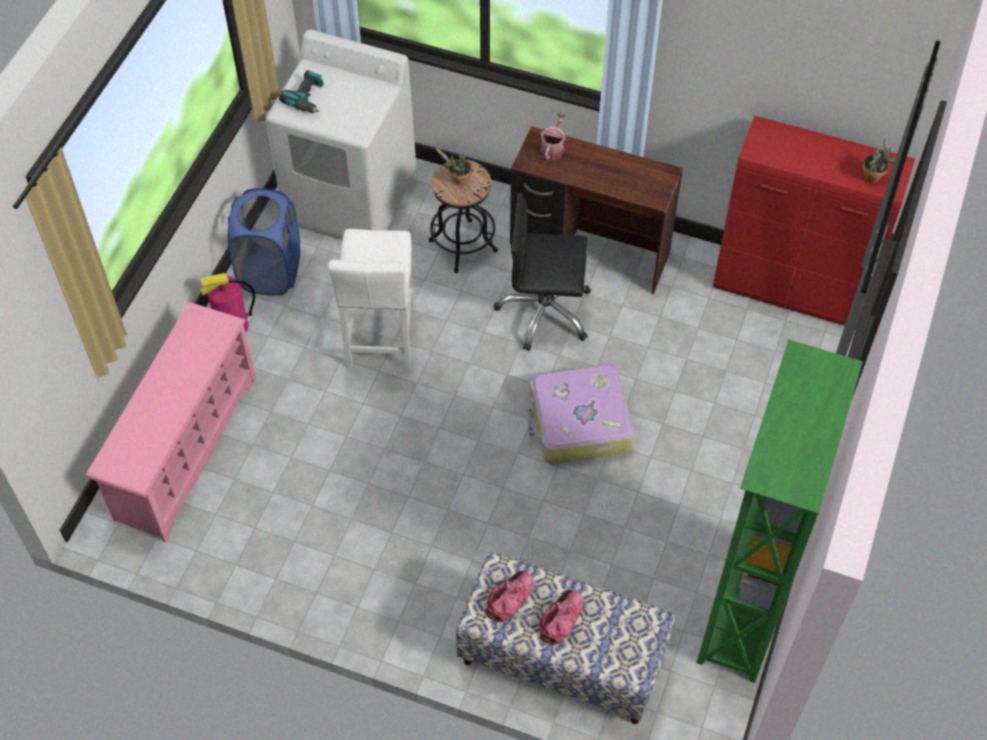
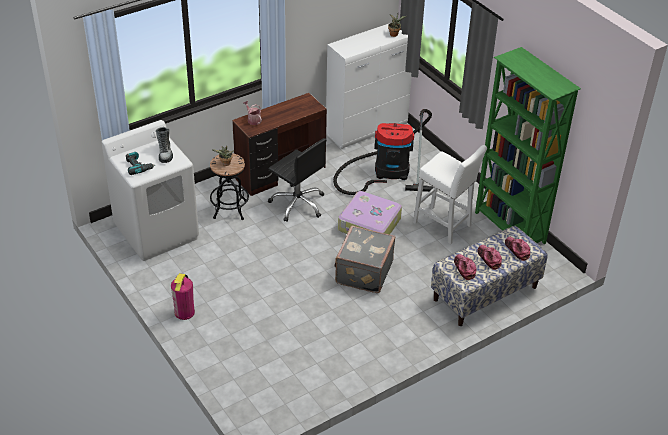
camera: 55 degrees left, 15 degrees down
(184, 447) = (240, 366): pink shoe rack -> none
(270, 271) = (166, 282): blue laundry basket -> none
(360, 105) = (165, 153): none -> boot
(381, 340) = (254, 264): white stool -> white stool (444, 226)
(473, 475) = (363, 272): none -> grey suitcase
(545, 312) = (298, 204): black office chair -> black office chair turned 90 degrees counterclockwise
(615, 648) = (517, 250): none -> cap
(719, 374) = (387, 172): none -> vacuum cleaner
(792, 290) = (367, 129): red cabinet -> white cabinet

